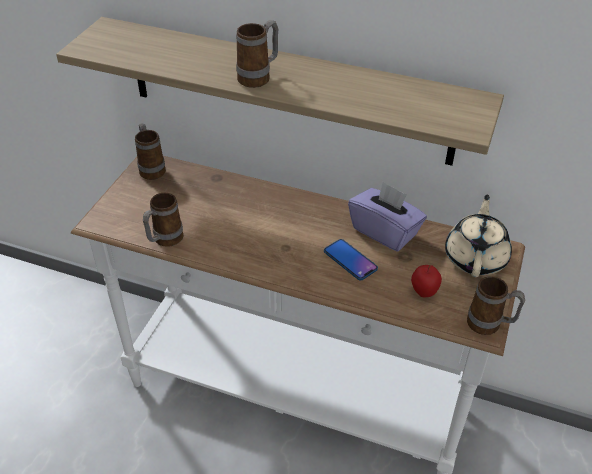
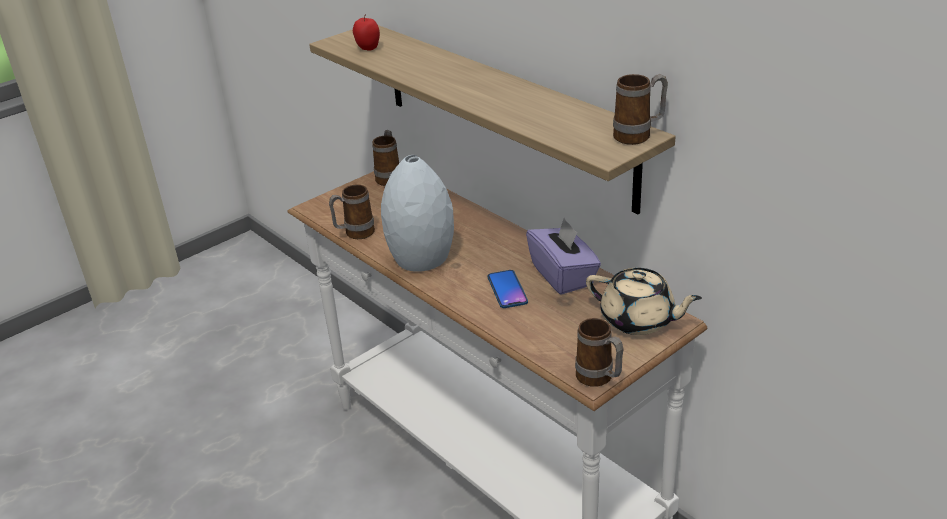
camera: 30 degrees right, 10 degrees down
(247, 250) = (419, 258): none -> grey vase
(259, 77) = (454, 84): mug -> mug (639, 136)
(423, 293) = (556, 334): apple -> apple (368, 48)
(476, 257) = (638, 320): beige teapot -> beige teapot turned 75 degrees clockwise

